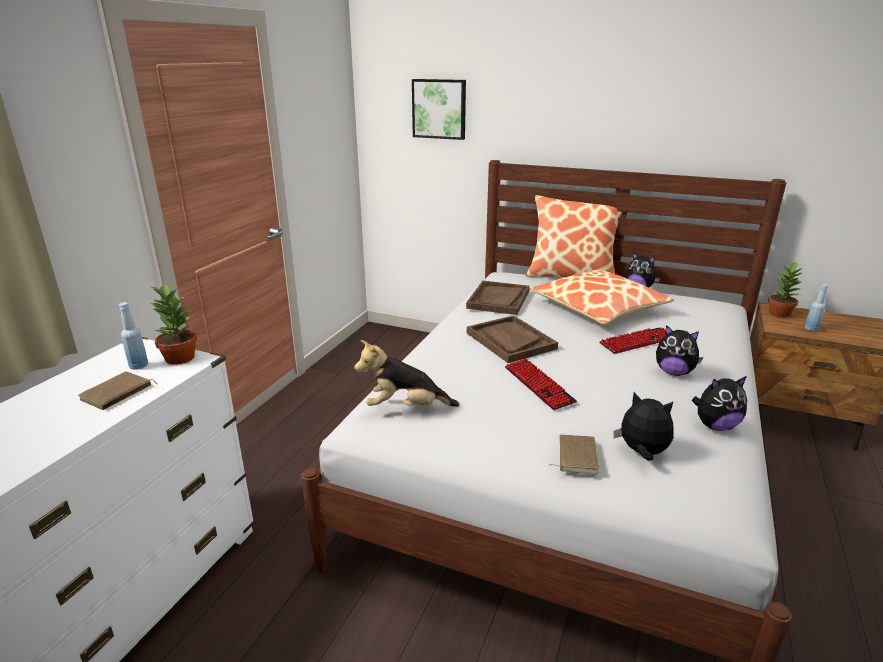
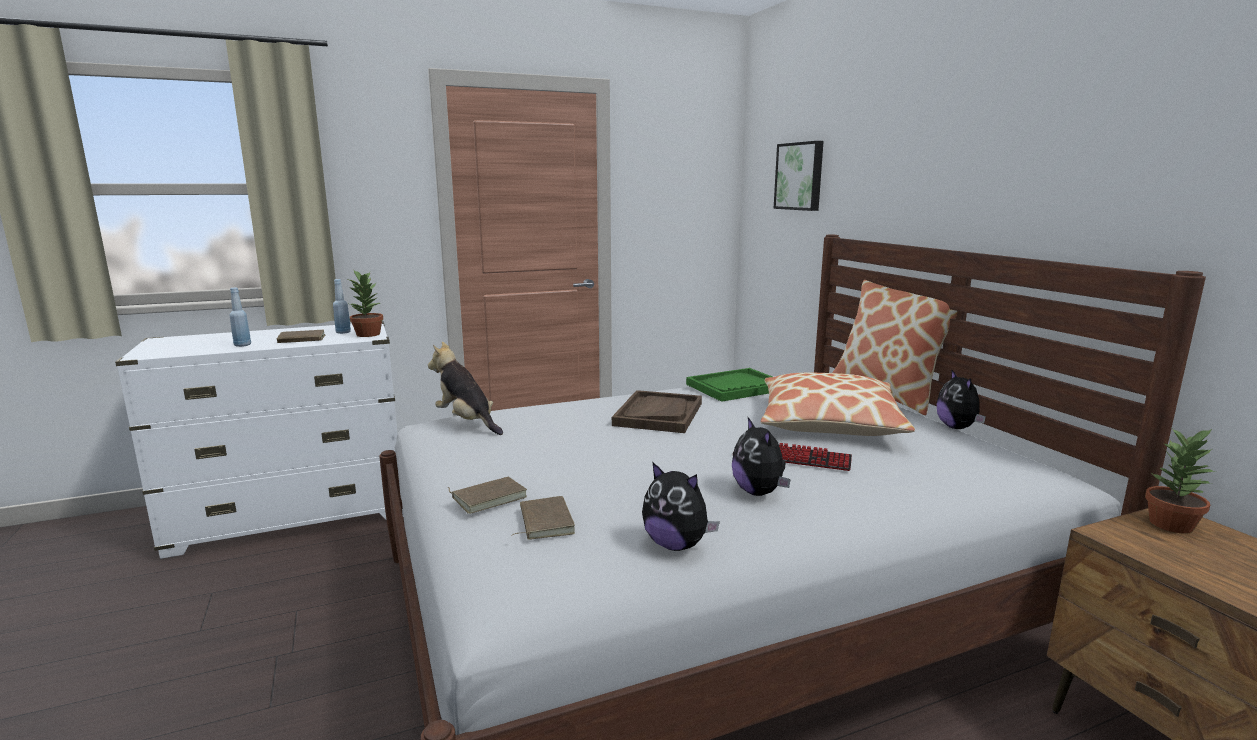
camera: 45 degrees right, 10 degrees down
(498, 299) = (736, 387): brown tray -> green tray
(538, 385) = (593, 447): keyboard -> none
(642, 452) = (544, 522): plush toy -> brown book
(811, 329) = (1188, 559): blue bottle -> blue bottle (242, 345)

